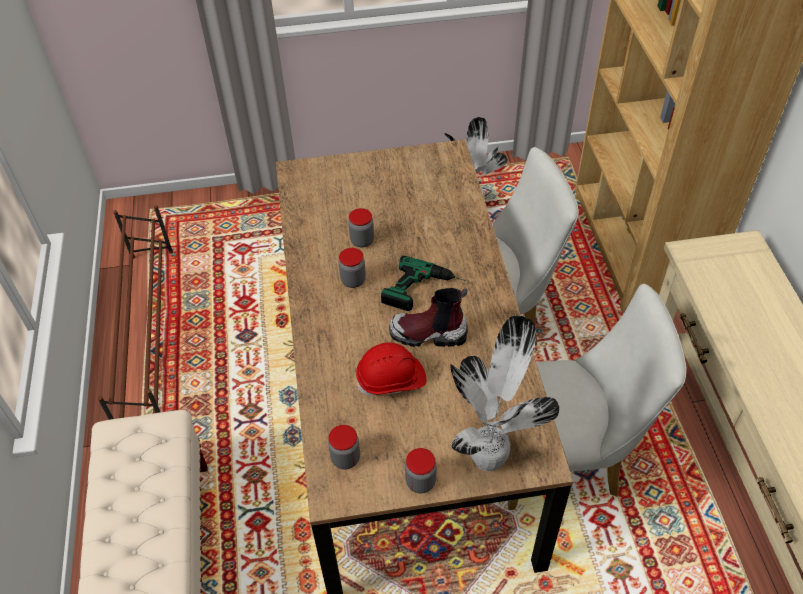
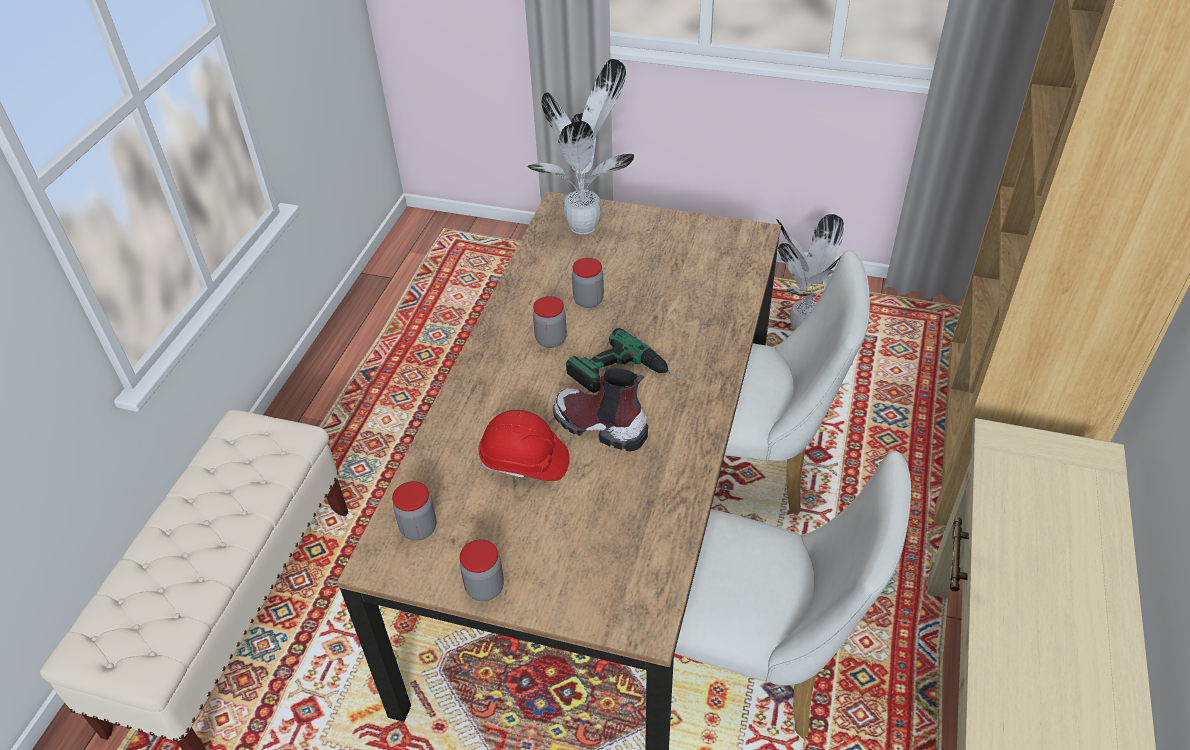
camera: 25 degrees right, 5 degrees down
(149, 337) = (369, 356): brown shoe rack -> none
(490, 457) = (584, 591): potted plant -> potted plant (586, 226)

